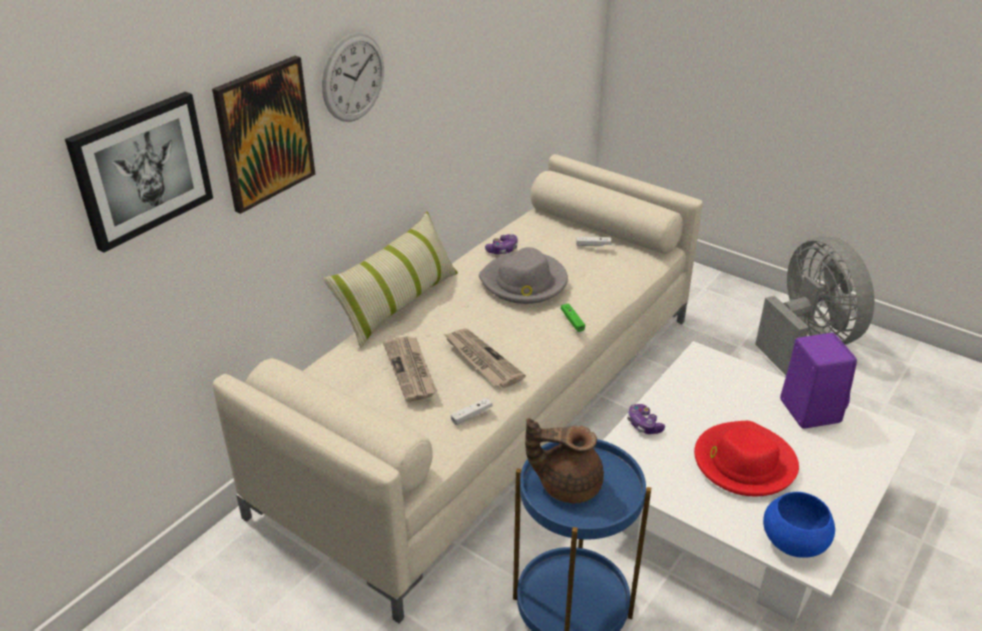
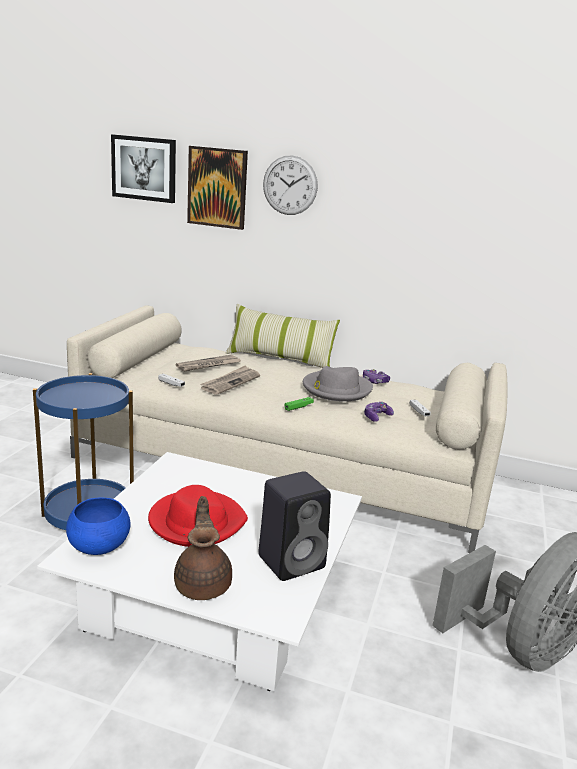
camera: 70 degrees right, 15 degrees down
(567, 484) = (85, 392): brown teapot -> brown teapot (203, 584)
(643, 425) = (227, 475): game controller -> game controller (376, 417)
(808, 409) = (293, 561): purple speaker -> black speaker

